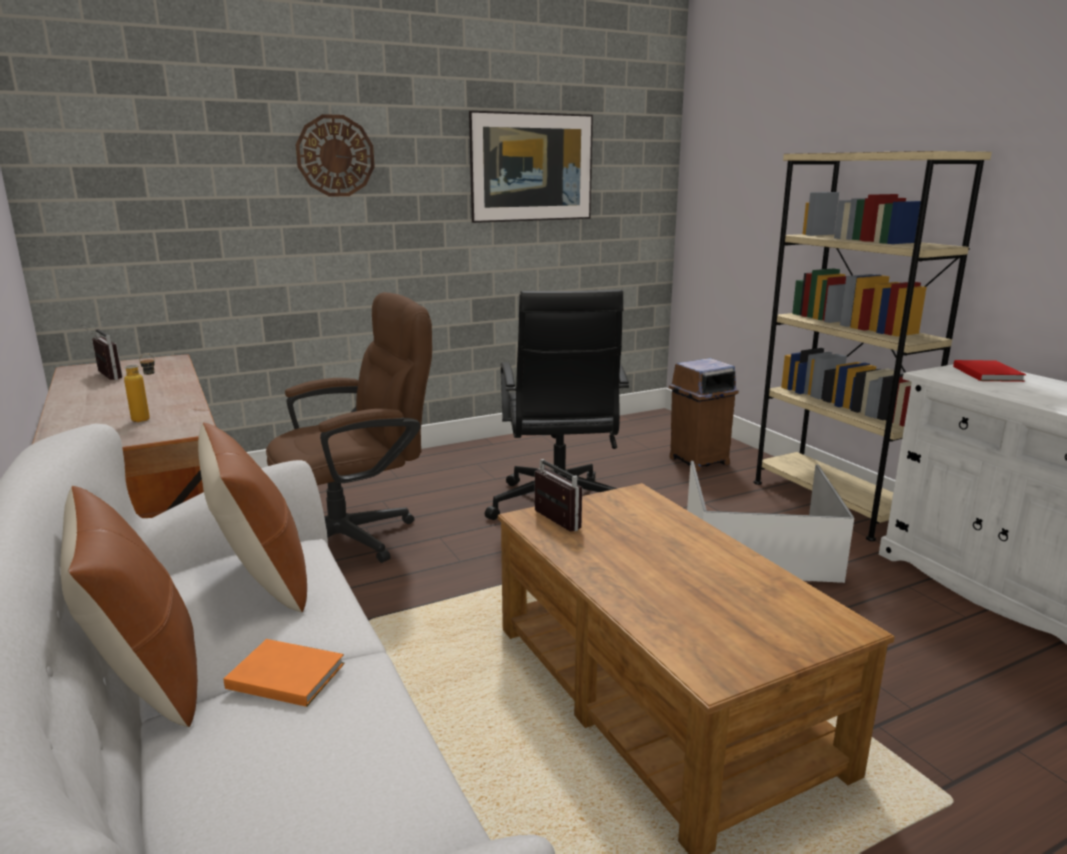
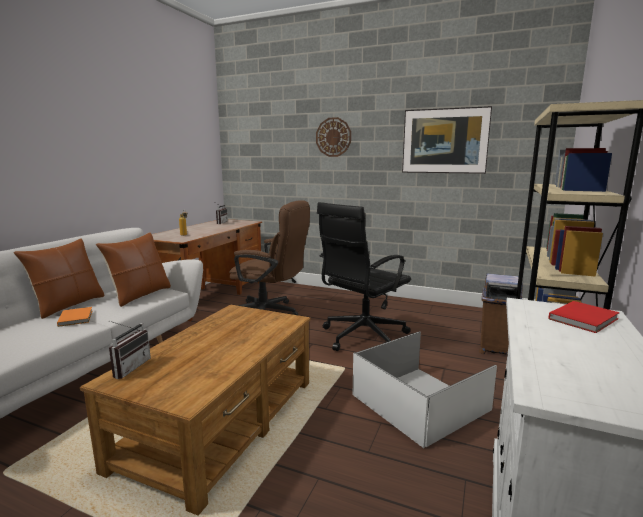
camera: 50 degrees right, 5 degrees down
(550, 522) = (233, 313): radio -> radio (128, 367)

